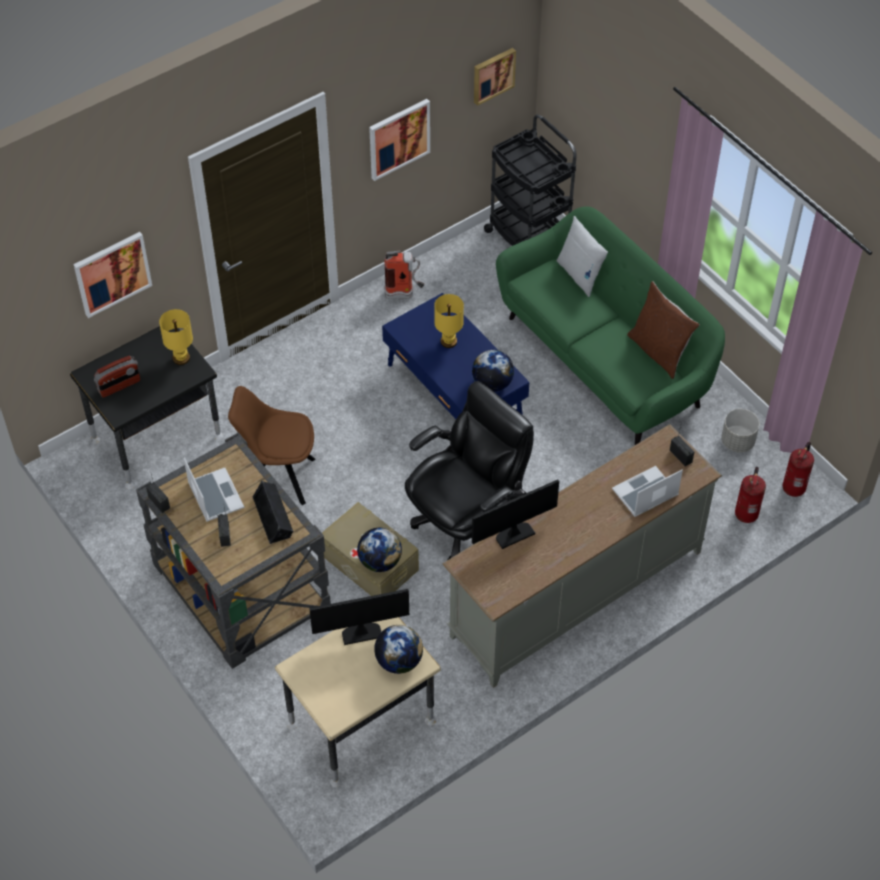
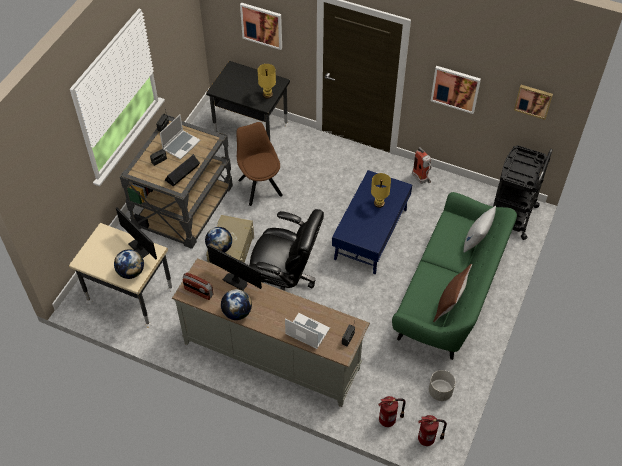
camera: 60 degrees right, 0 degrees up
(119, 386) = (233, 81): radio -> radio (198, 292)
(492, 384) = (364, 236): globe -> globe (237, 312)

